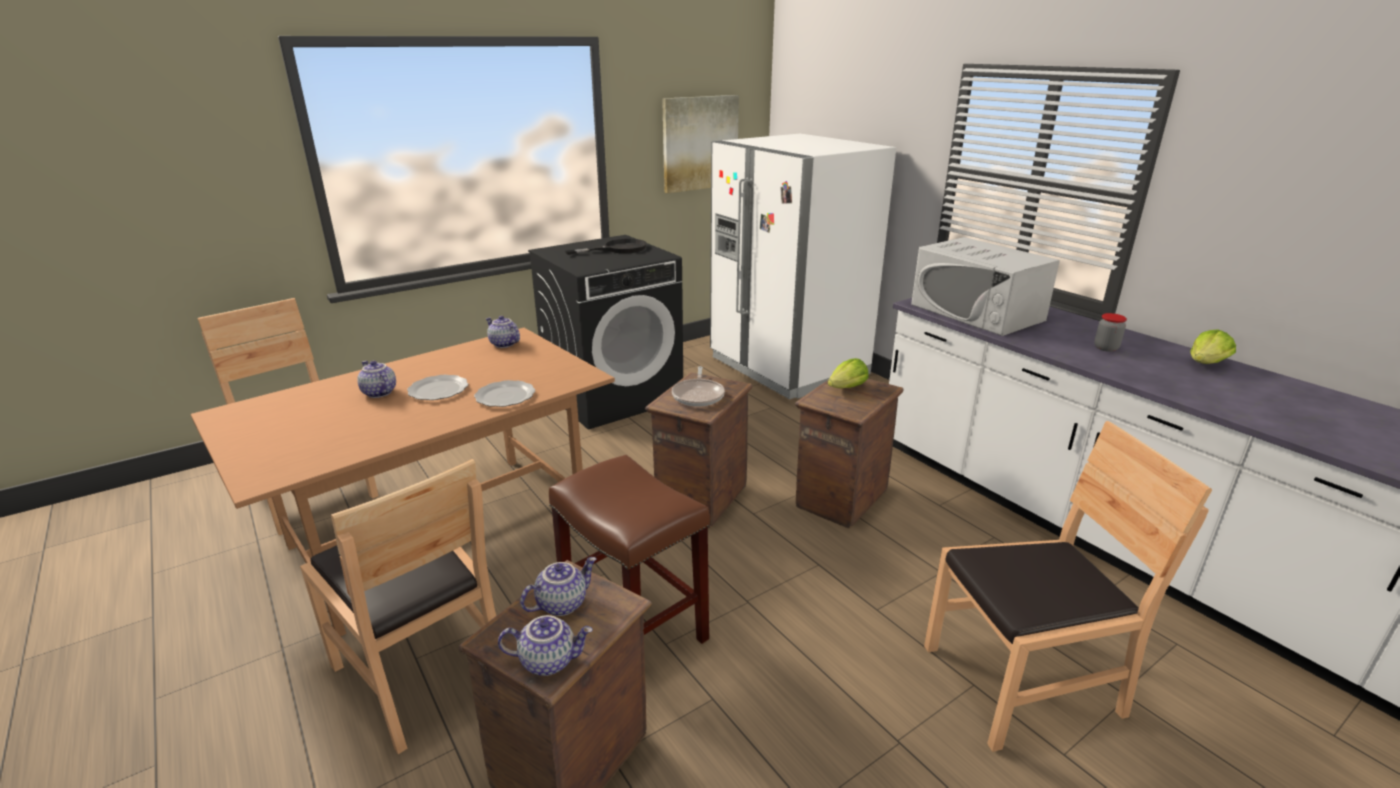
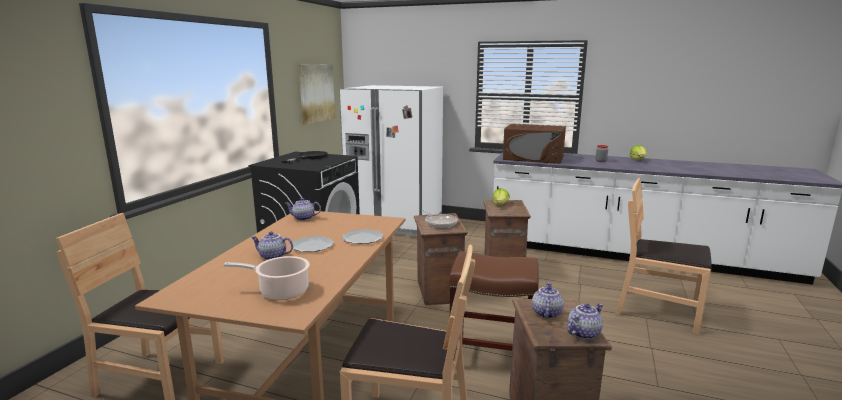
camera: 35 degrees left, 10 degrees down
(303, 444) = (281, 291): none -> cooking pot
(976, 312) = (533, 158): white microwave -> brown microwave
(1022, 683) = (658, 310): brown chair -> brown chair turned 105 degrees counterclockwise

